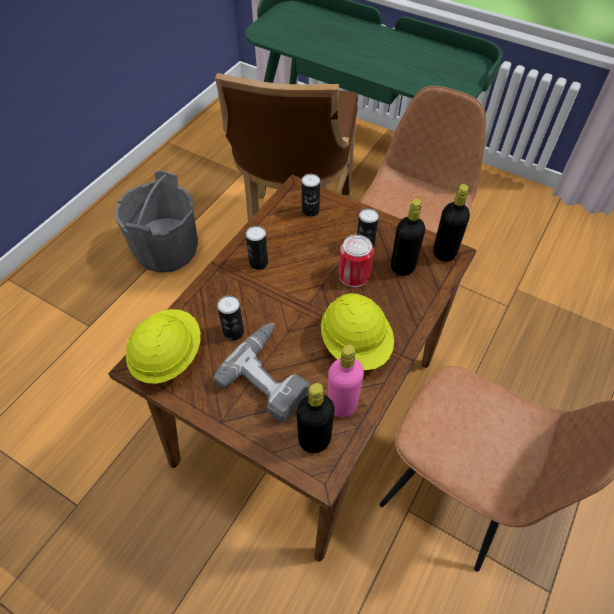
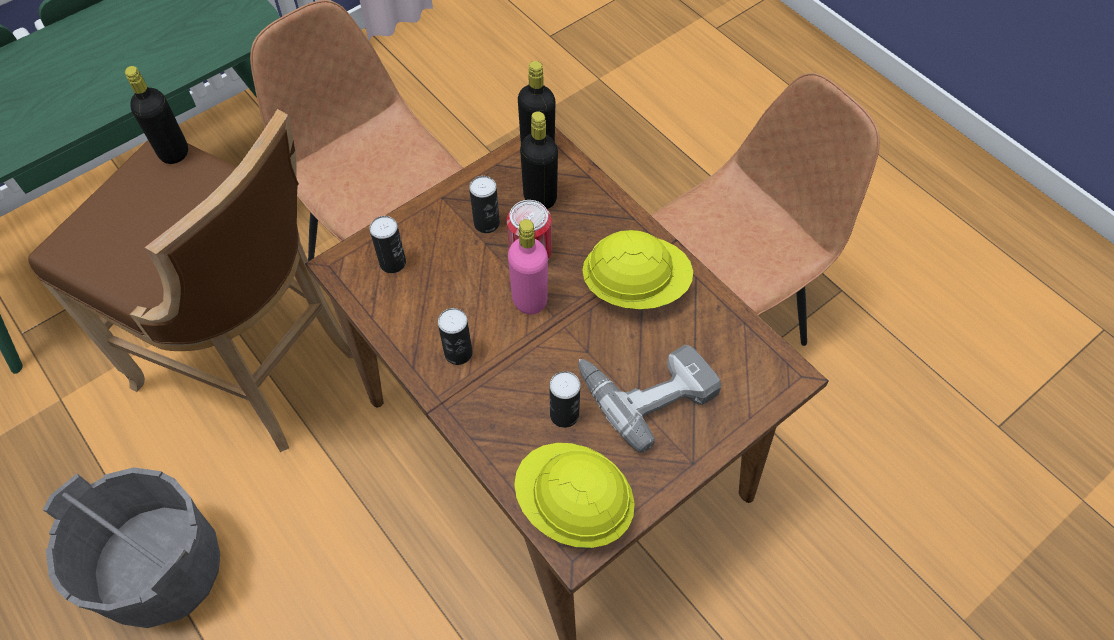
camera: 70 degrees left, 5 degrees up
(314, 439) = (747, 369): black bottle -> black bottle (174, 152)
(342, 404) = (711, 327): pink bottle -> pink bottle (529, 300)

